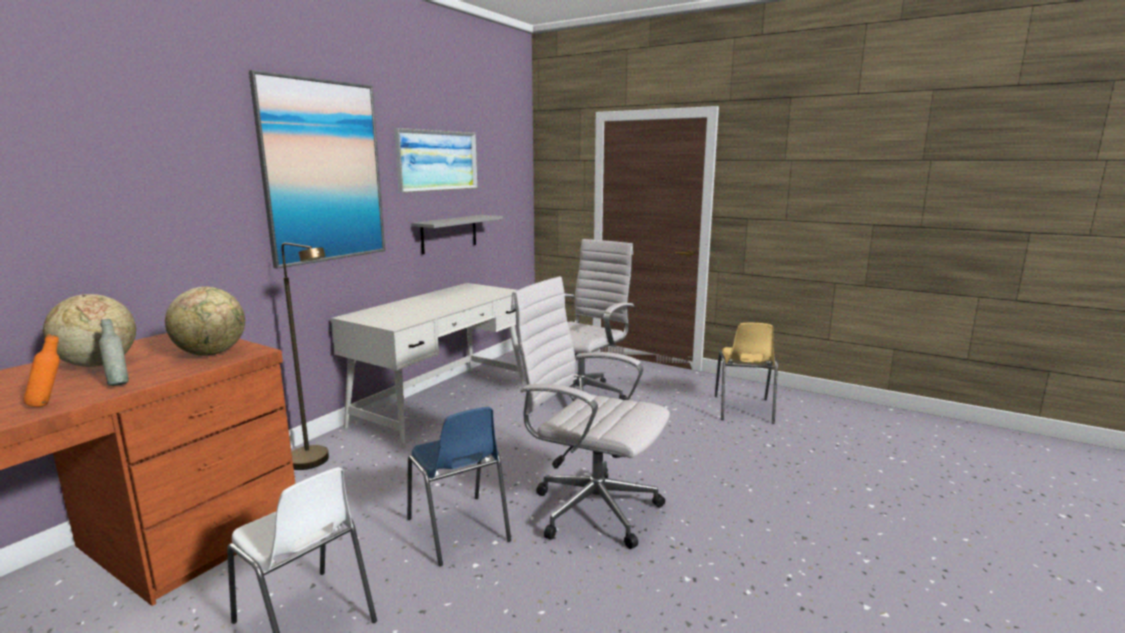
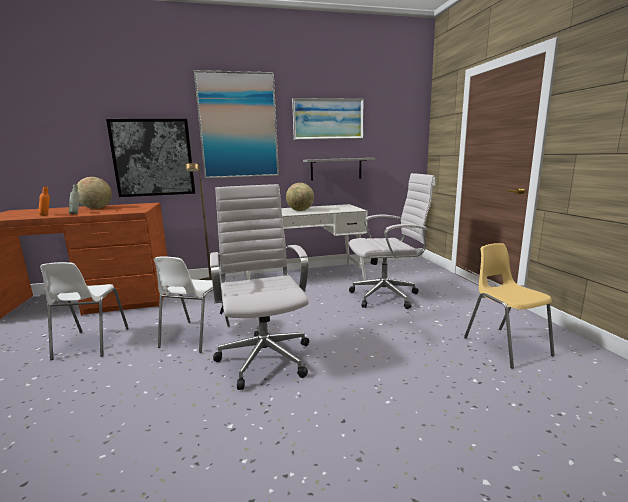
camera: 45 degrees right, 0 degrees up
(176, 238) = (153, 158): none -> picture
(212, 353) = (127, 210): globe -> globe (300, 210)
(458, 530) = (194, 336): blue chair -> white chair
(743, 410) = (505, 346): yellow chair -> yellow chair turned 105 degrees clockwise

